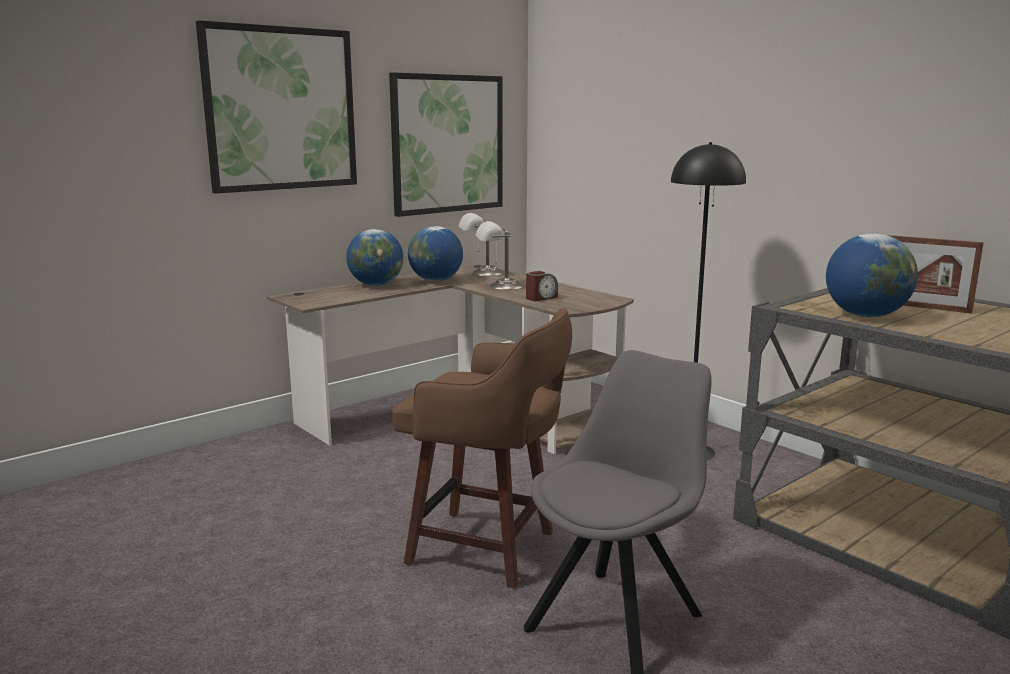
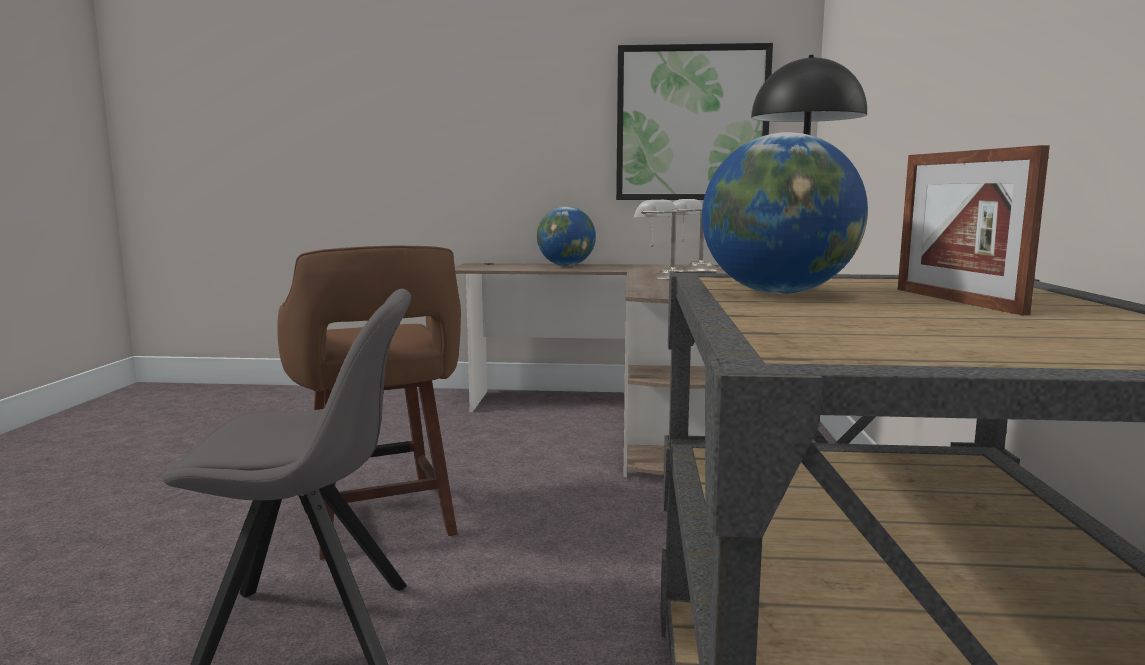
camera: 45 degrees right, 5 degrees down
(281, 109) = (495, 87): picture -> none
(435, 280) = (626, 268): globe -> none
(541, 298) = (662, 286): alarm clock -> none

